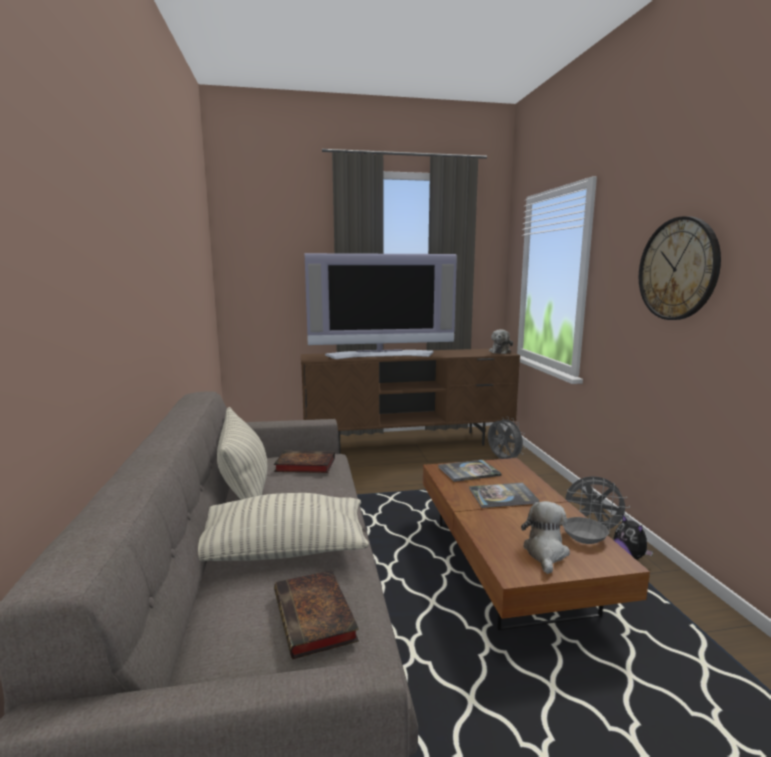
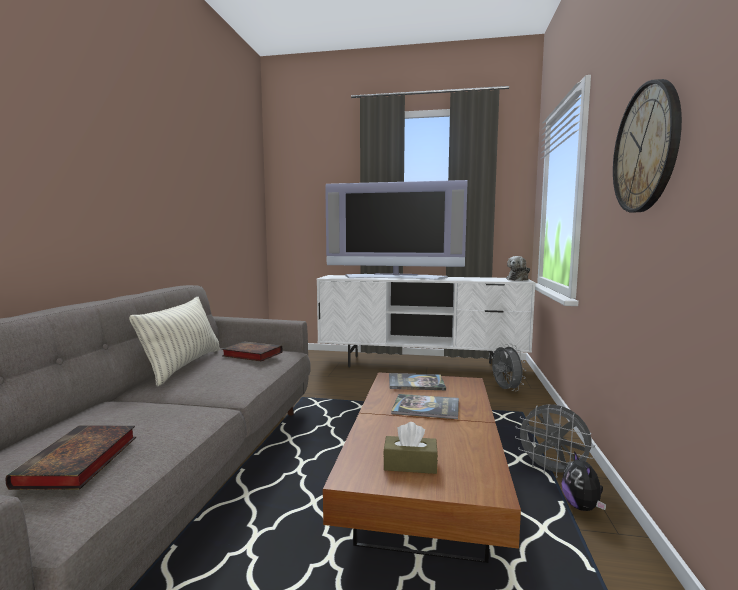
camera: 20 degrees right, 5 degrees down
(281, 550) = (143, 409): pillow -> none
(409, 443) = (421, 365): brown tv stand -> white tv stand
(545, 552) = (410, 464): plush toy -> brown tissue box
(584, 538) = (472, 459): grey bowl -> none

